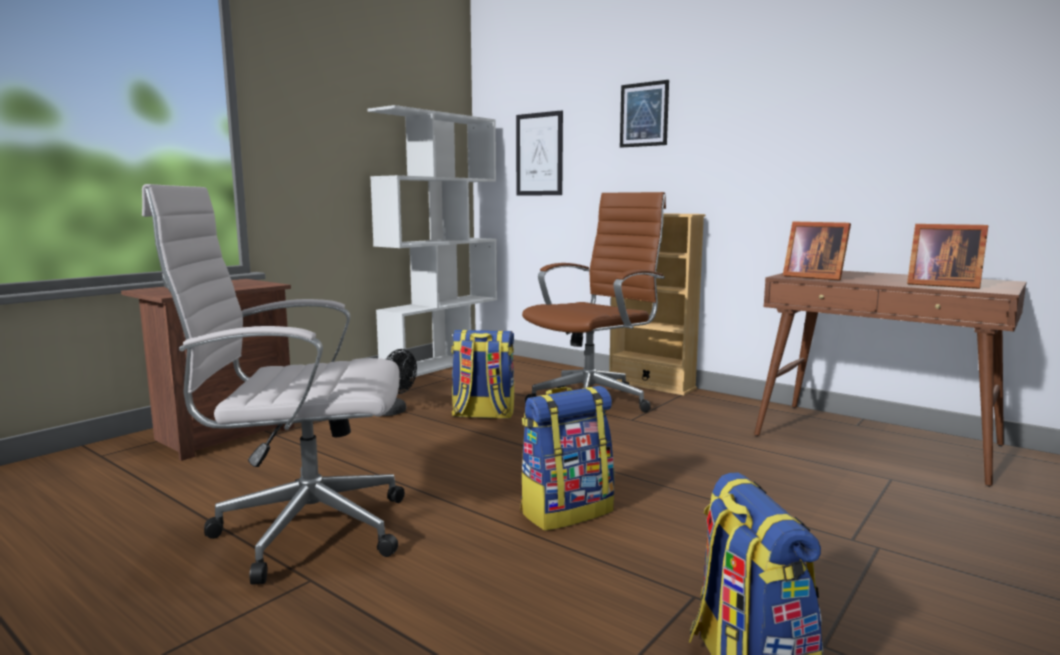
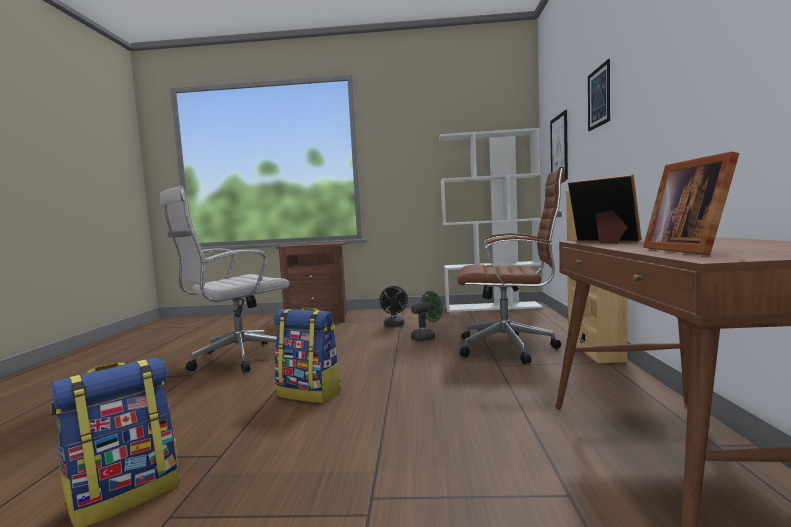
camera: 55 degrees right, 5 degrees down
(302, 531) = (235, 359): white office chair -> white office chair turned 90 degrees counterclockwise
(483, 415) = (426, 337): backpack -> green fan
(813, 277) = (603, 241): picture frame -> picture frame turned 135 degrees clockwise

